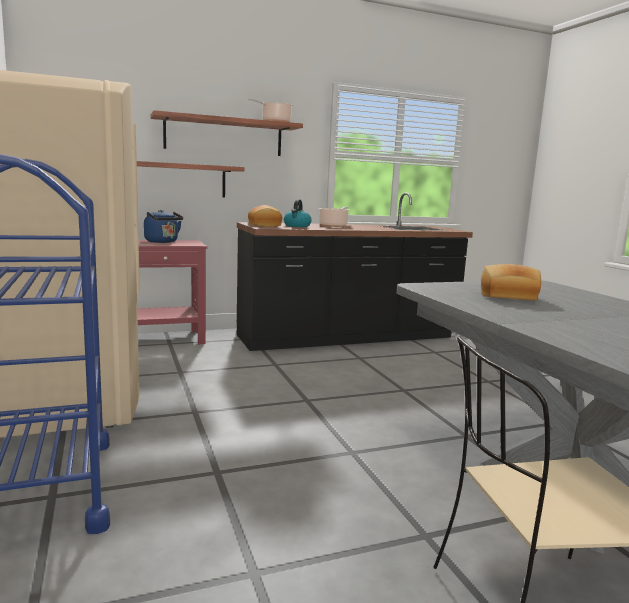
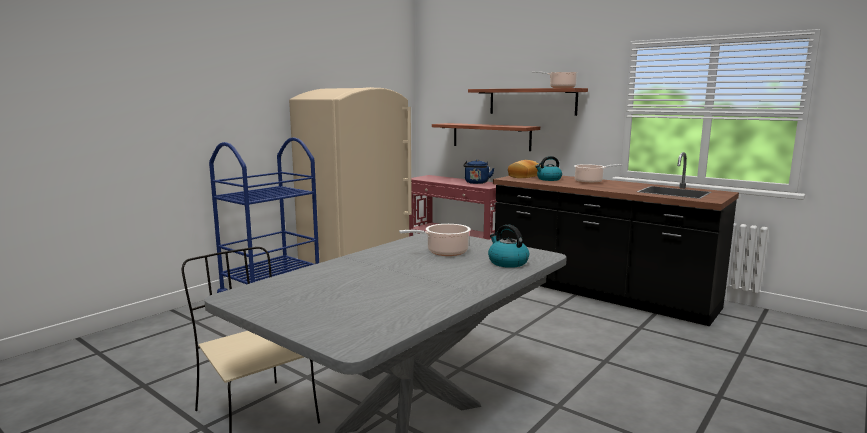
camera: 60 degrees right, 0 degrees up
(508, 296) = (444, 252): bread -> cooking pot
(562, 292) = (507, 262): none -> kettle

